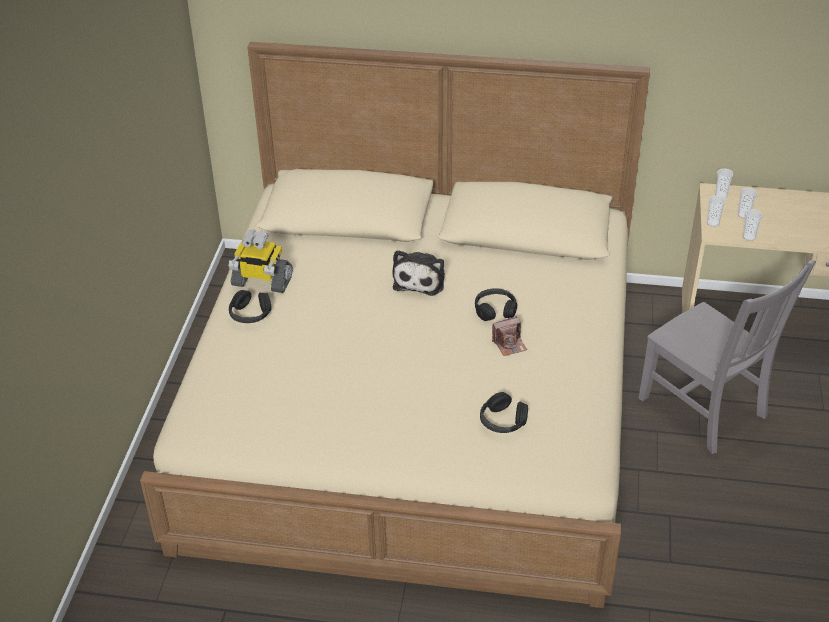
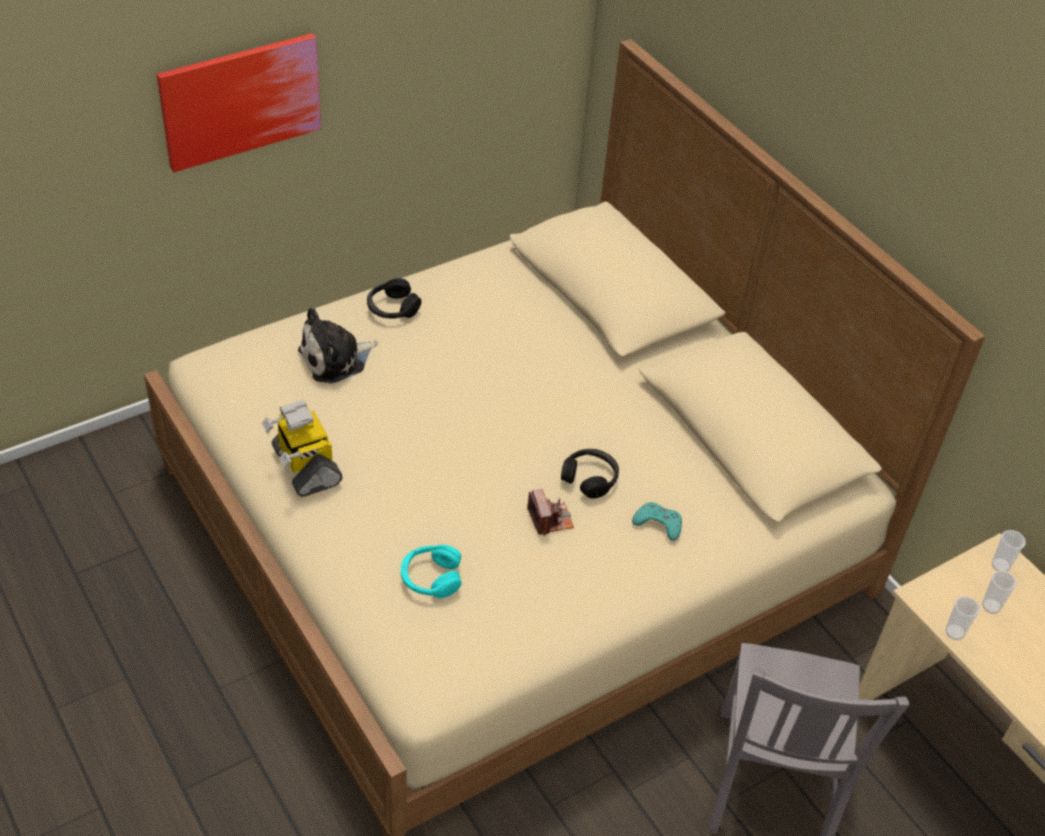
camera: 45 degrees right, 5 degrees up
(84, 220) = (241, 100): none -> picture
(261, 281) = (444, 288): toy robot -> toy robot (305, 466)
(420, 279) = (572, 395): plush toy -> plush toy (336, 359)
(502, 421) = (430, 578): black headphones -> turquoise headphones
(509, 344) = (550, 519): camera -> camera turned 135 degrees counterclockwise
(558, 303) = (658, 523): none -> turquoise game controller
(713, 223) = (938, 584): cup -> none

